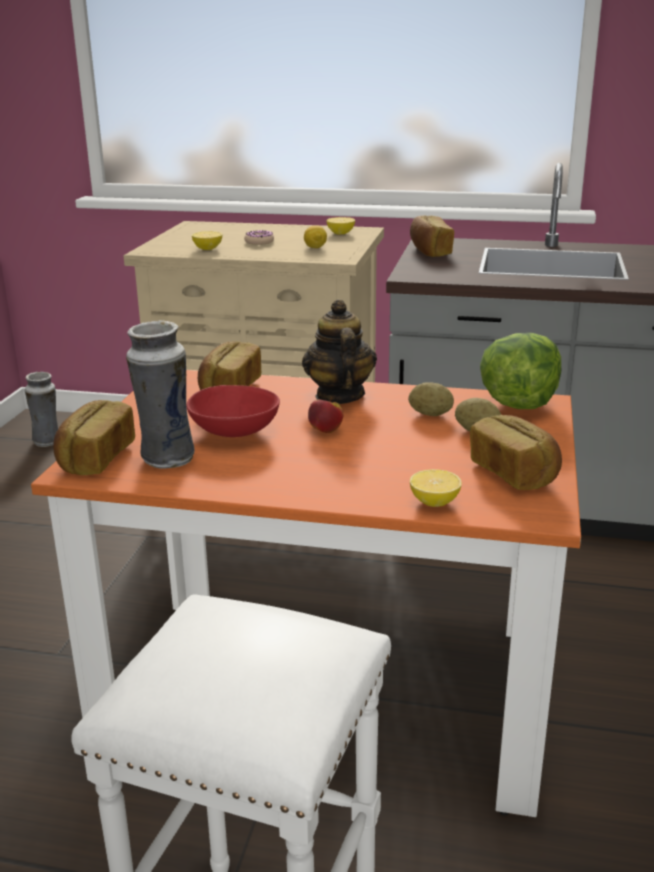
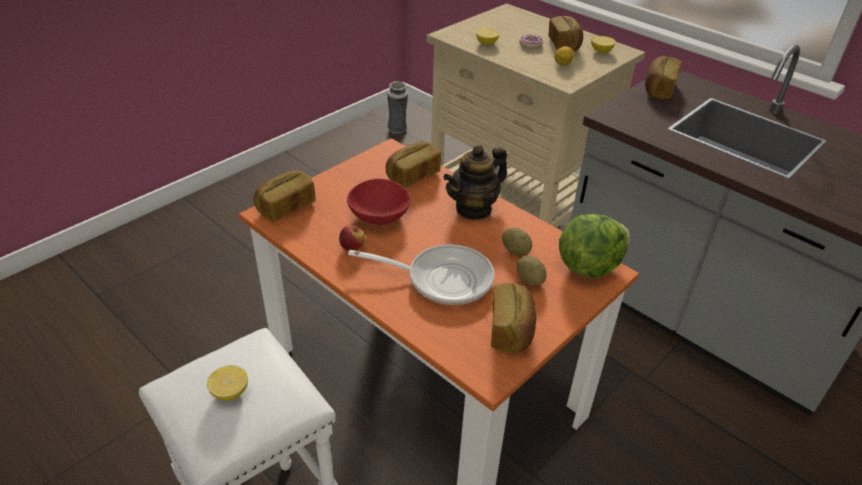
camera: 30 degrees right, 15 degrees up
(166, 460) = (320, 224): vase -> none
(296, 236) = (564, 45): none -> bread
(325, 431) = (433, 238): apple -> apple (352, 248)
(339, 396) = (474, 208): teapot -> teapot turned 150 degrees counterclockwise
(383, 459) = (442, 279): none -> frying pan
(434, 502) = (433, 331): lemon -> lemon (230, 392)

